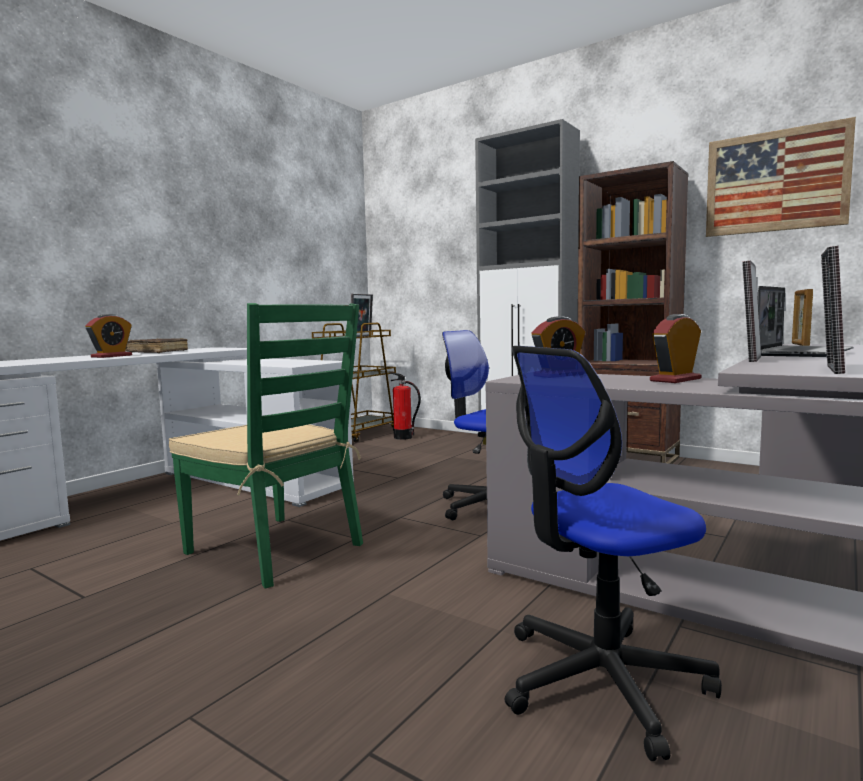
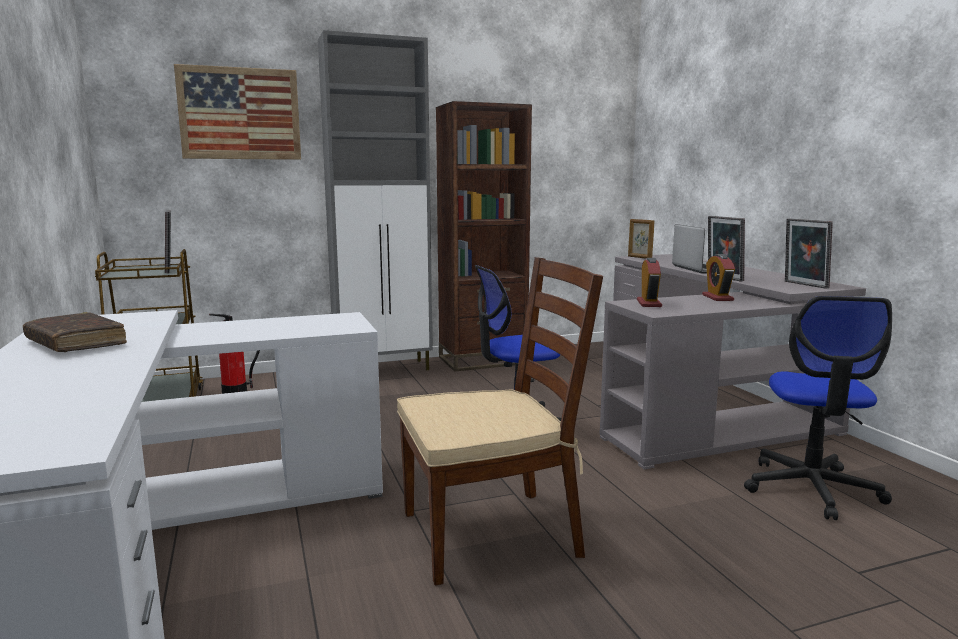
camera: 55 degrees left, 5 degrees up
(111, 356) = (89, 365): alarm clock -> none
(276, 549) = (492, 533): green chair -> brown chair
(775, 181) = (566, 128): picture -> picture (240, 114)

